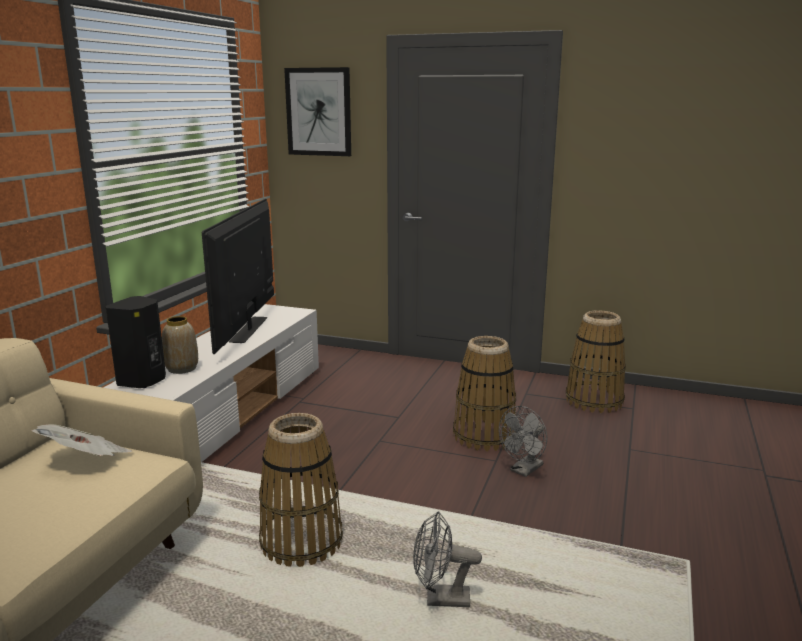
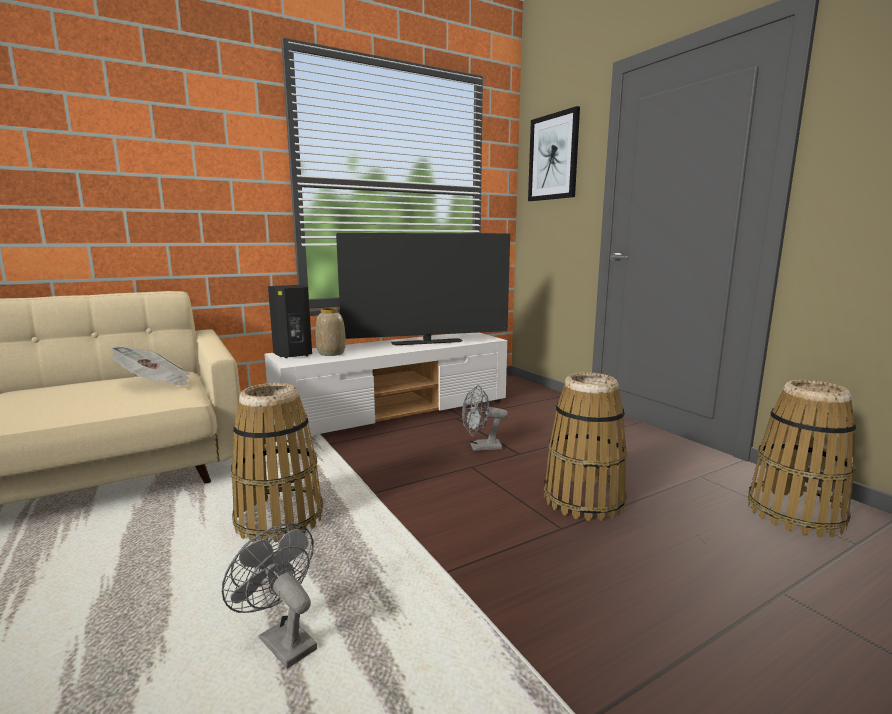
camera: 40 degrees right, 5 degrees down
(249, 330) = (427, 342): television -> television turned 150 degrees counterclockwise
(524, 470) = (579, 552): grey fan -> grey fan (480, 448)

